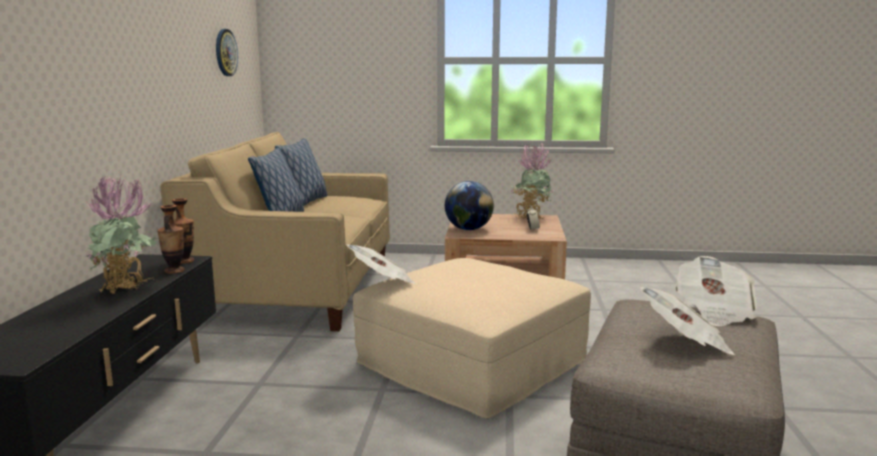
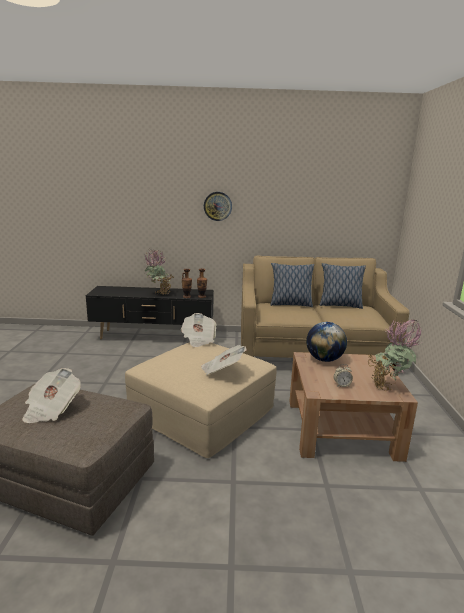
camera: 85 degrees right, 5 degrees up
(225, 52) = (343, 202): wall clock -> wall clock (217, 206)
(714, 312) = (96, 431): newspaper -> newspaper (222, 370)

